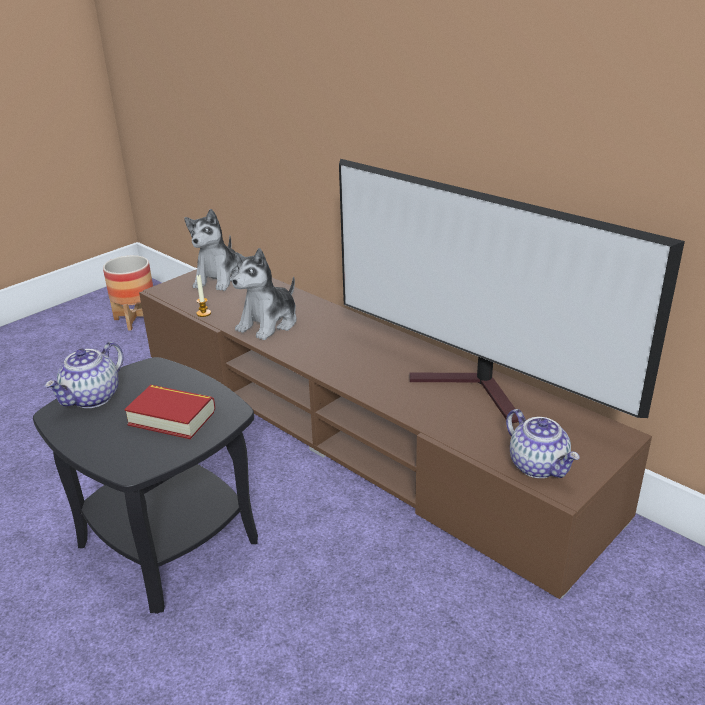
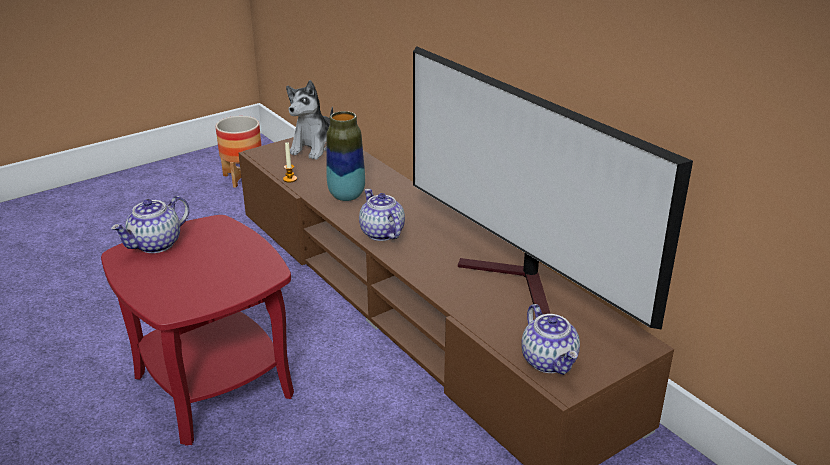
camera: 10 degrees right, 0 degrees up
(169, 543) = (214, 386): black side table -> red side table
(172, 418) = (217, 271): book -> none
(269, 323) = (346, 195): plush toy -> vase
(318, 357) = (381, 233): none -> teapot

